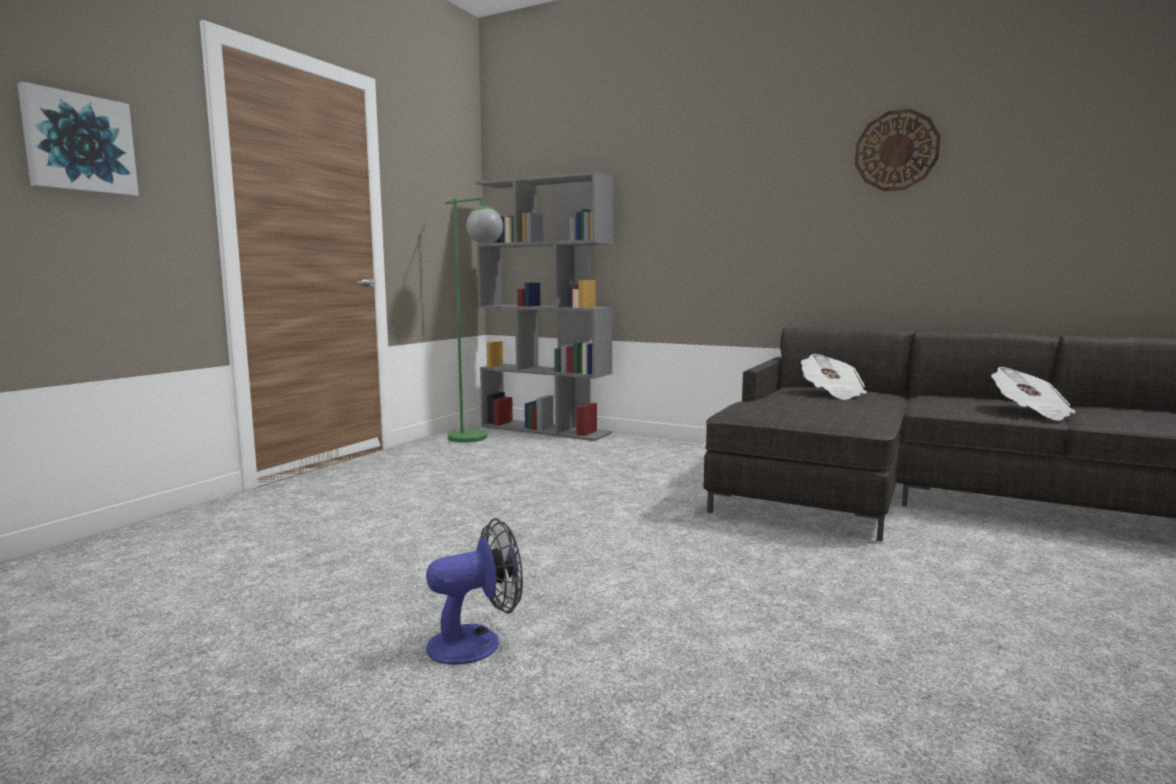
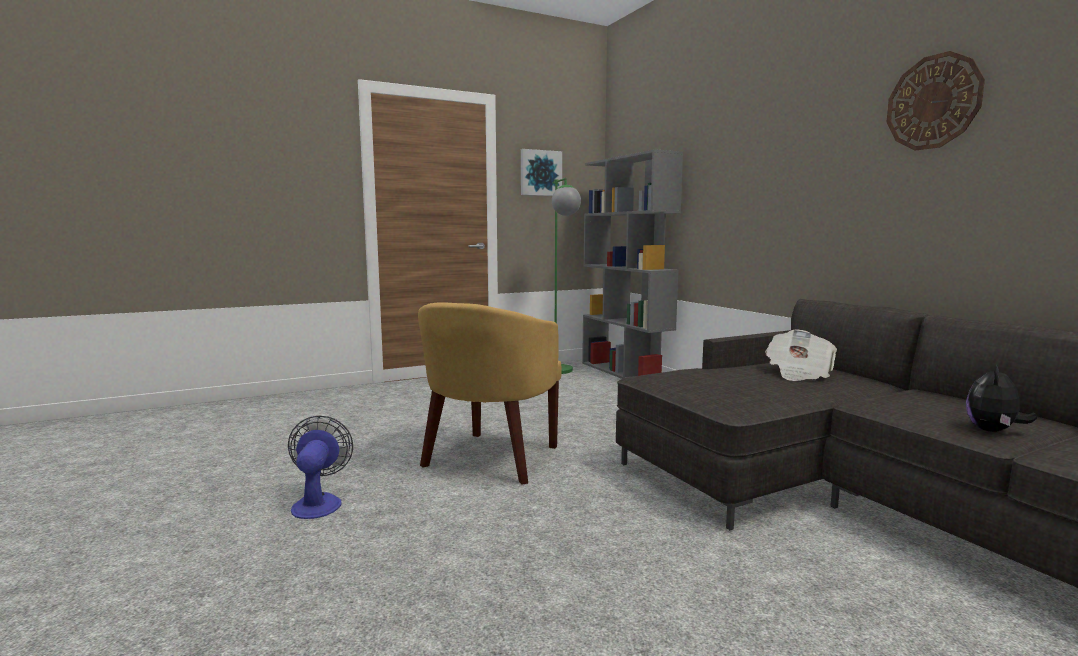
camera: 35 degrees right, 0 degrees up
(78, 143) = (277, 167): picture -> picture (540, 173)
(476, 642) = (318, 502): fan -> fan turned 105 degrees counterclockwise
(580, 539) = (491, 459): none -> yellow armchair
(1030, 413) = (993, 431): newspaper -> plush toy

